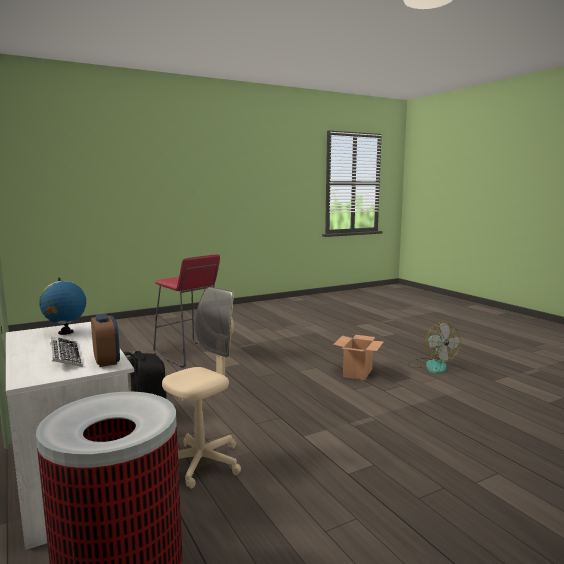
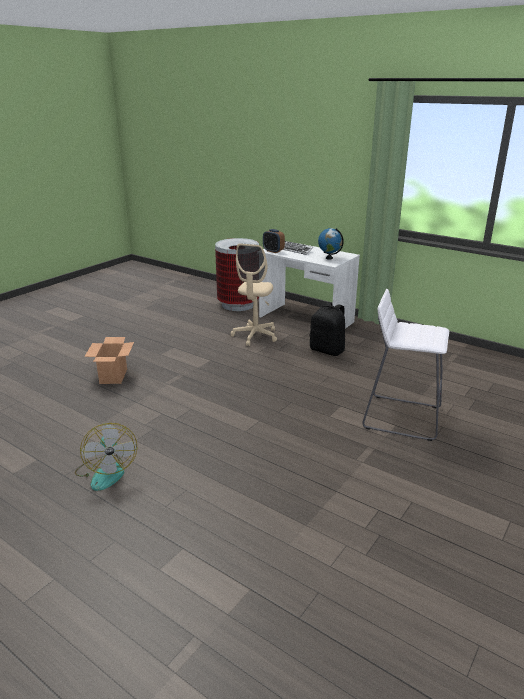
camera: 155 degrees right, 15 degrees up
(190, 354) = (401, 417): red stool -> white stool
(357, 372) = (195, 433): cardboard box -> cardboard box (113, 376)
(431, 365) = (106, 472): fan -> fan turned 150 degrees counterclockwise

